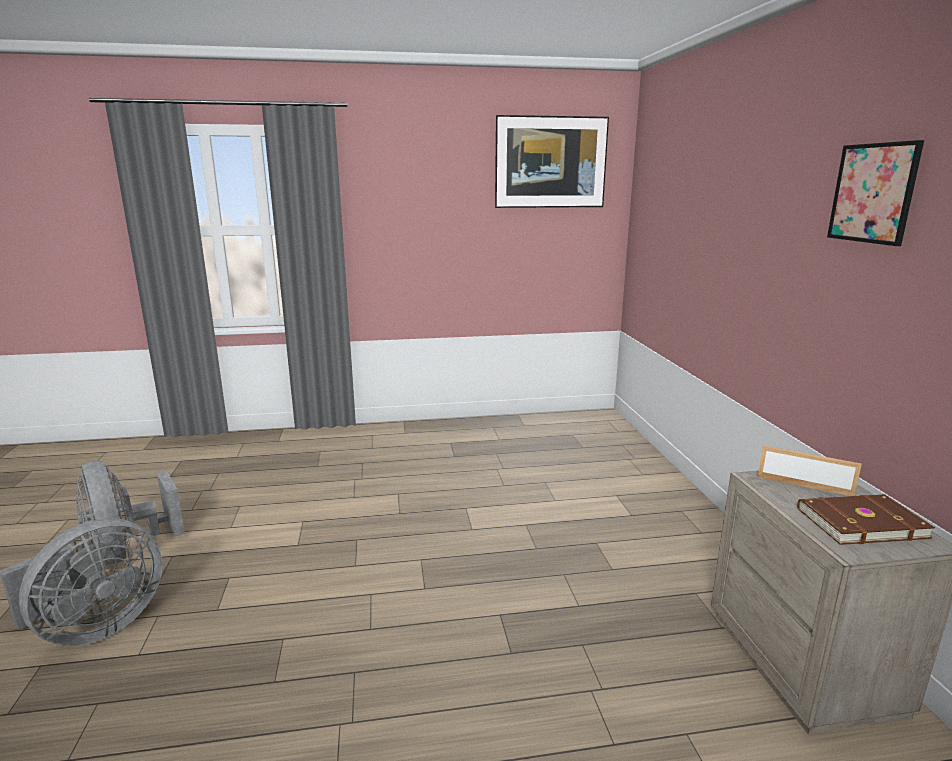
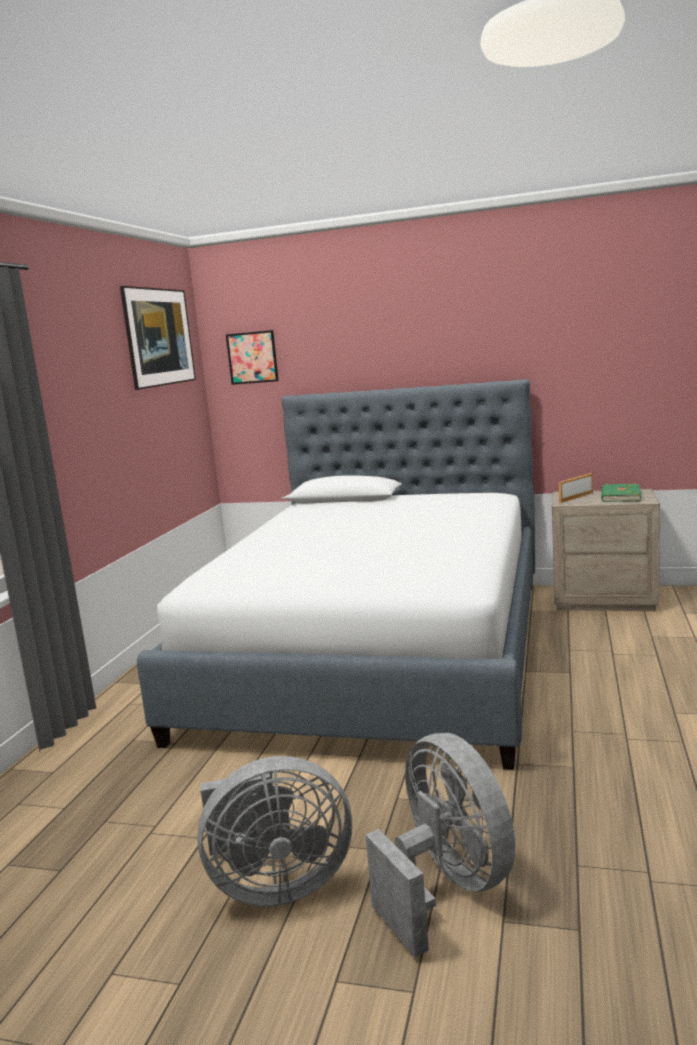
camera: 65 degrees left, 5 degrees down
(506, 511) = (380, 652): none -> bed
(859, 522) = (619, 496): brown book -> green book
(873, 193) = (525, 330): picture -> picture (252, 357)

